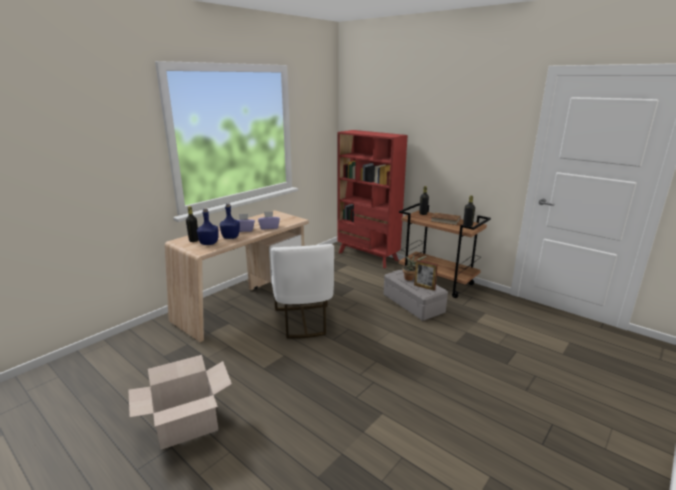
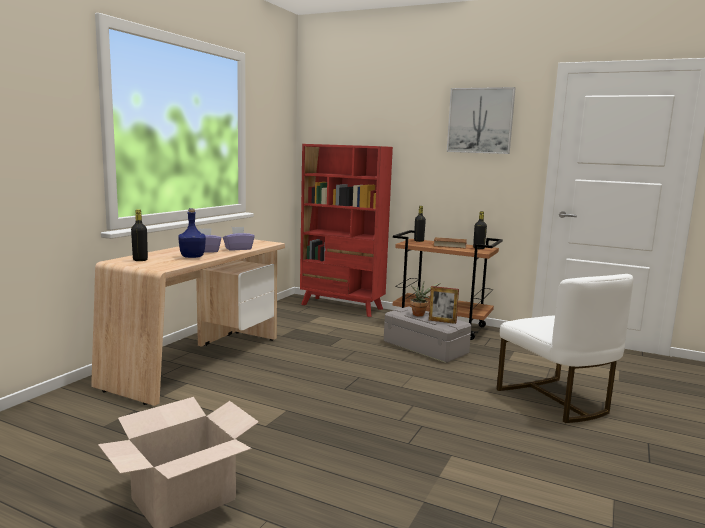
camera: 15 degrees left, 10 degrees down
(209, 243) = (166, 262): blue bottle -> none
(303, 321) = (293, 374): white chair -> white chair (555, 400)
(478, 116) = (480, 120): none -> picture

